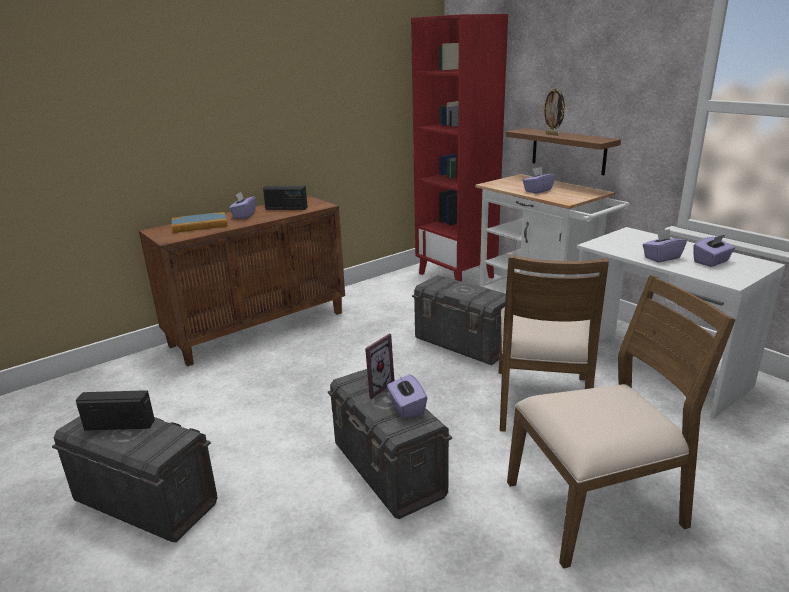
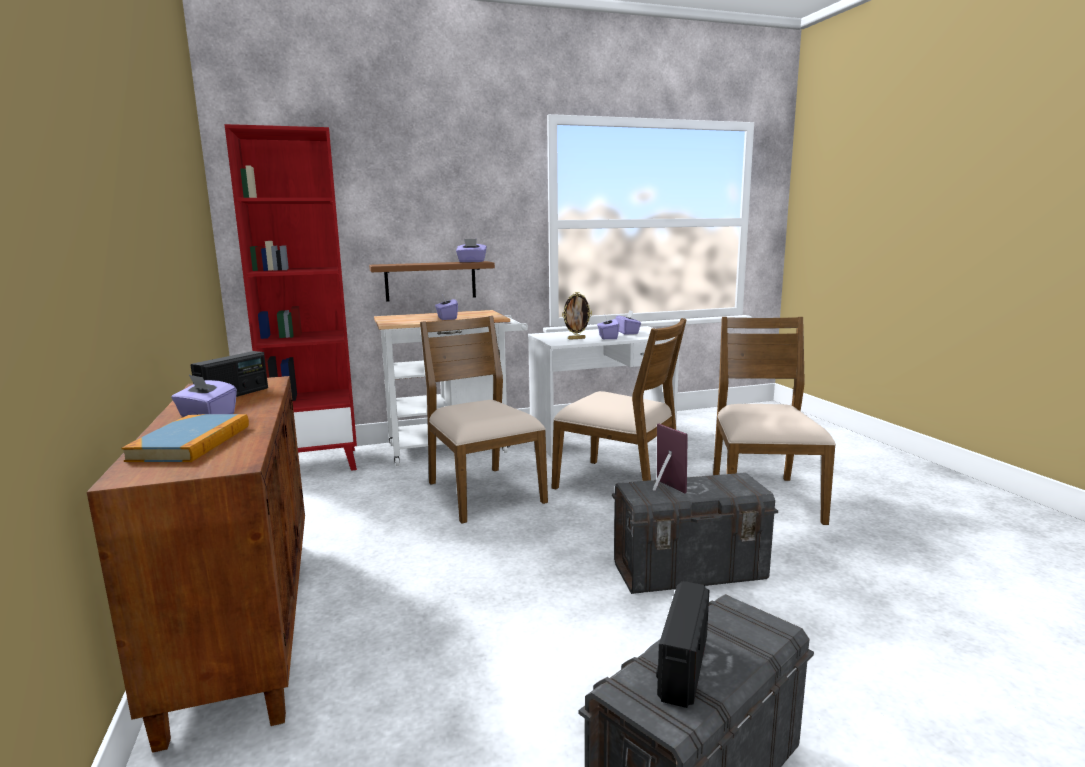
camera: 70 degrees left, 10 degrees down
(406, 407) = (710, 481): purple tissue box -> purple tissue box (471, 261)
(463, 344) = (483, 492): grey storage box -> brown chair
(552, 134) = (426, 263): picture frame -> picture frame (576, 338)

